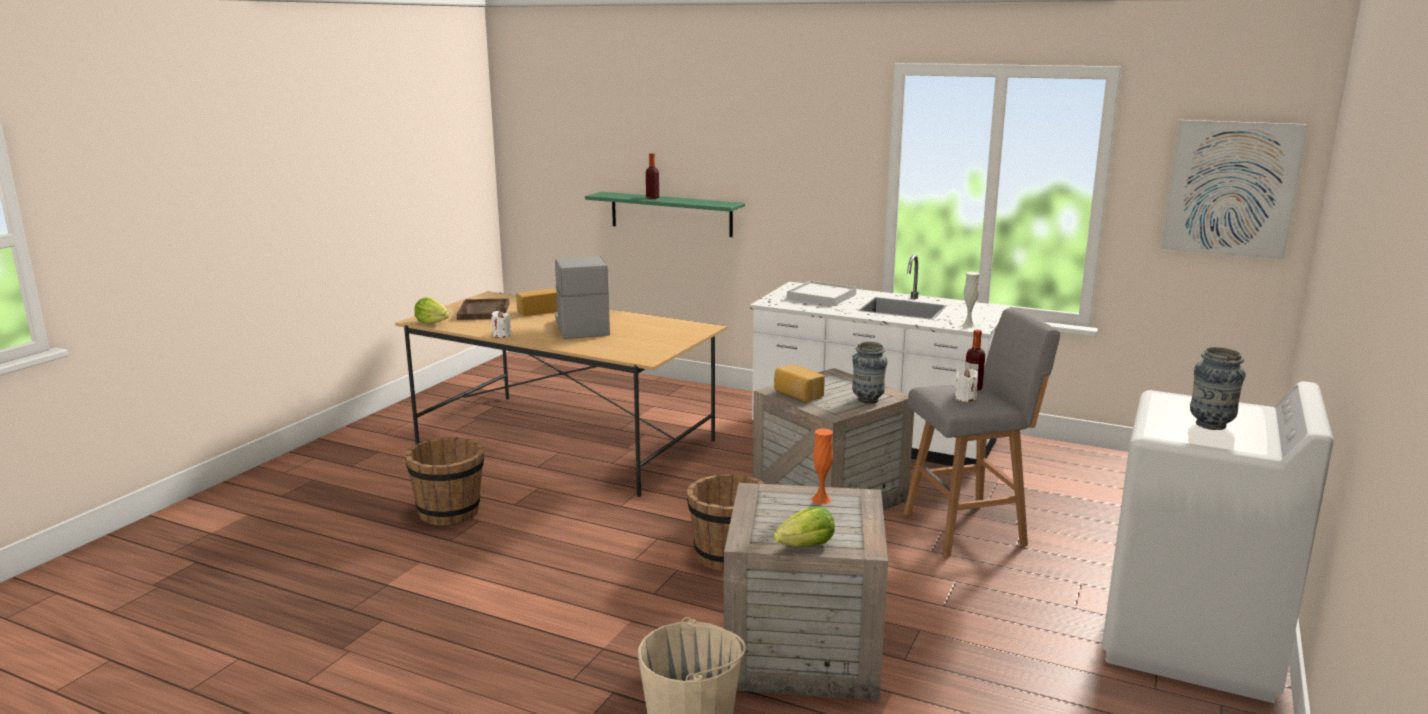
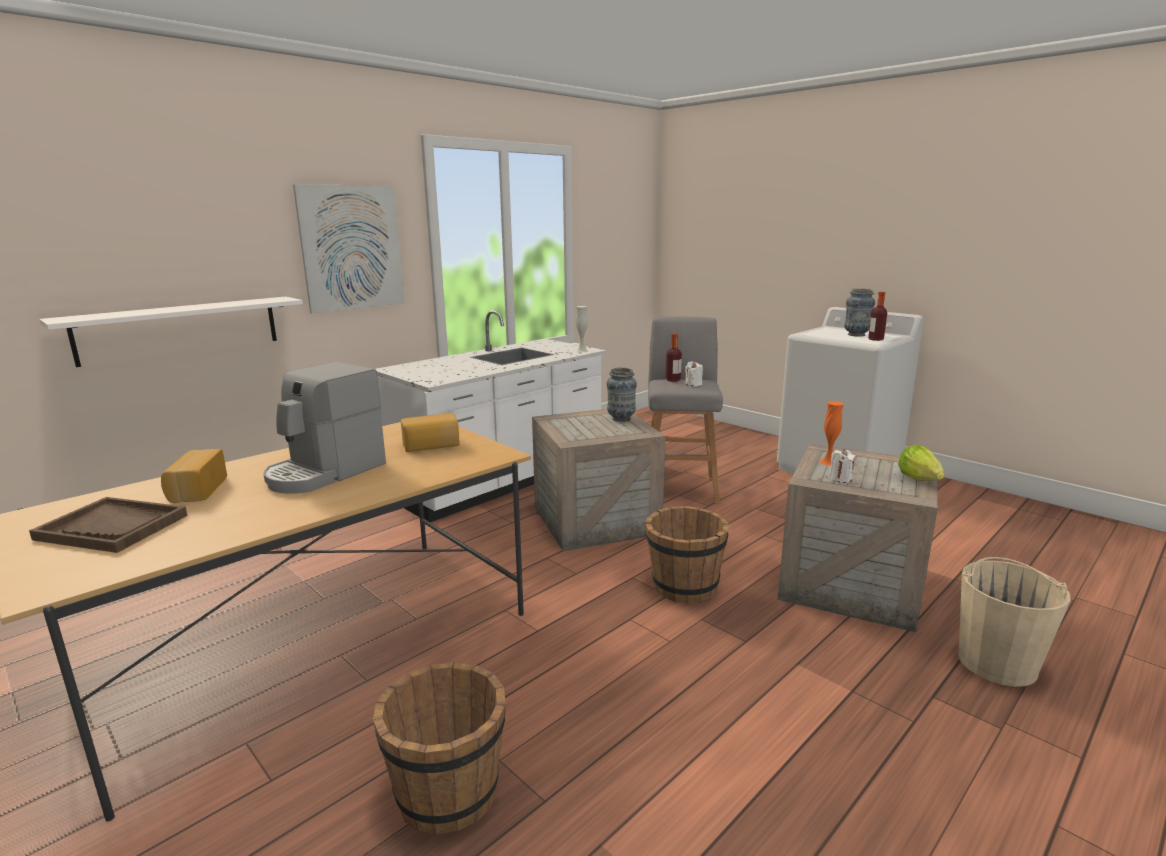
camera: 70 degrees left, 0 degrees up
(432, 322) = (90, 576): lettuce -> none
(501, 335) = (277, 523): white candle -> white candle (840, 479)
(581, 327) = (325, 472): coffee machine -> coffee machine turned 60 degrees counterclockwise
(652, 197) = (162, 309): bottle -> bottle (875, 339)
(671, 214) = (180, 329): green shelf -> white shelf
(797, 394) = (588, 436): bread -> bread (431, 446)
(821, 296) = (443, 367): white tray -> none
(1231, 188) = (625, 231): picture -> picture (352, 248)

